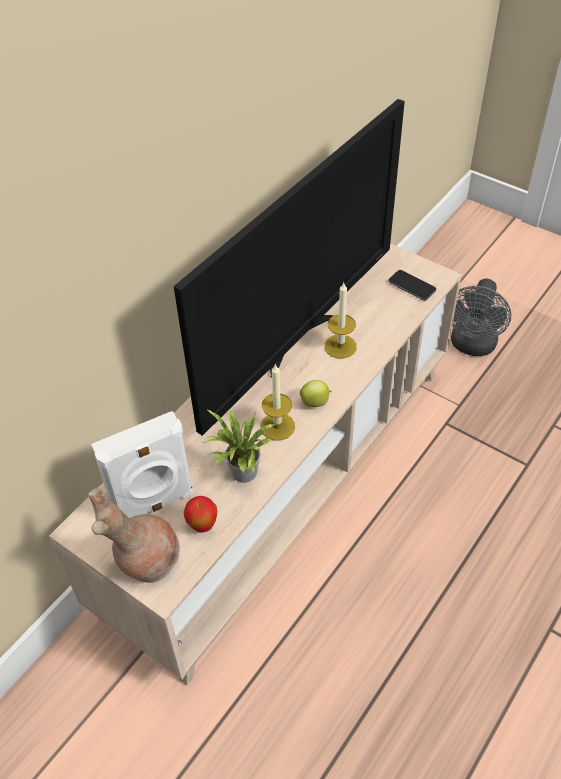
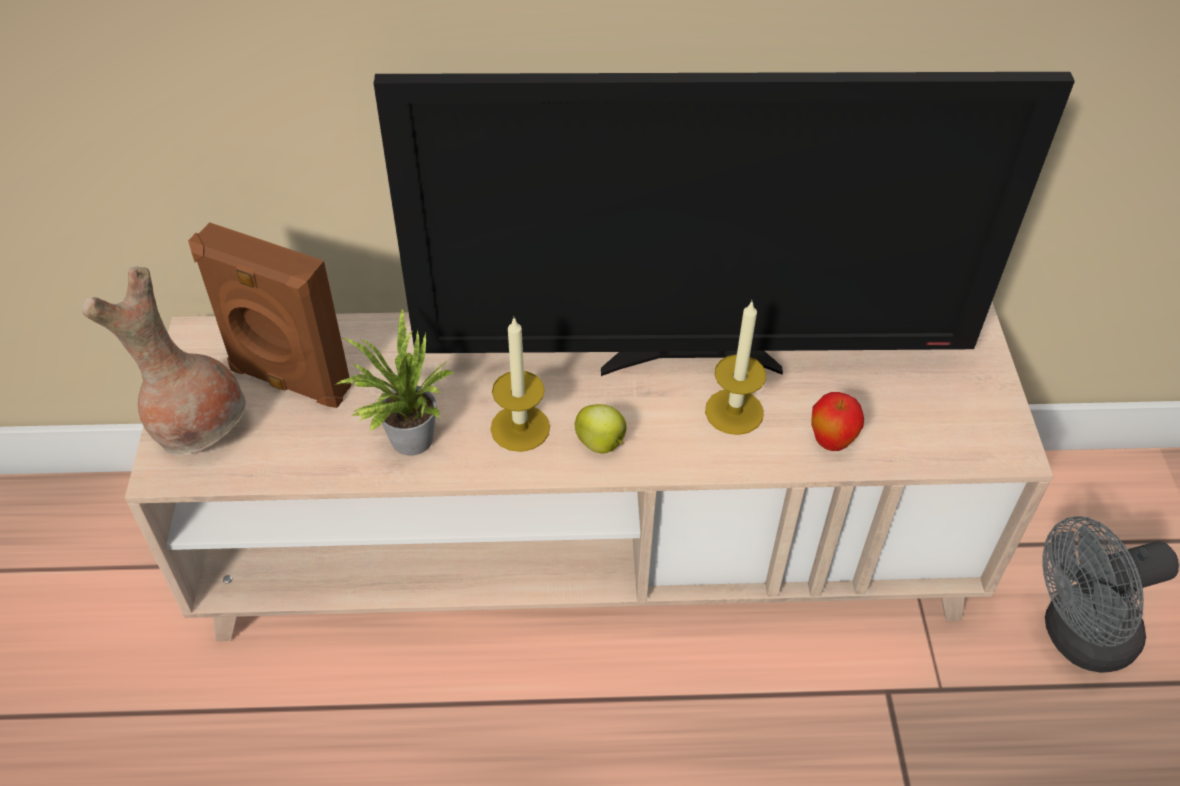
camera: 50 degrees right, 0 degrees up
(154, 504) = (288, 381): white speaker -> brown speaker
(202, 525) = (292, 448): apple -> apple (831, 442)
(411, 286) = (949, 427): phone -> none

